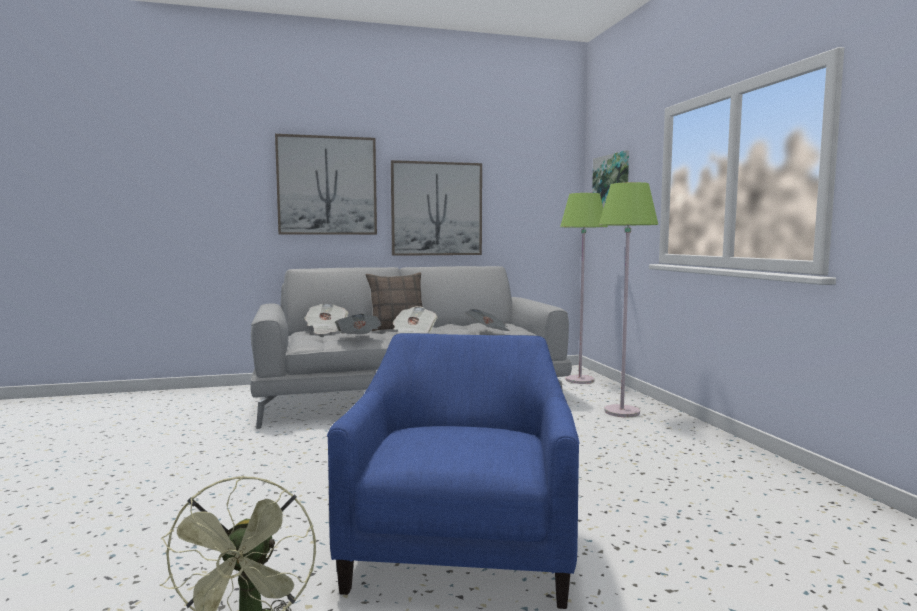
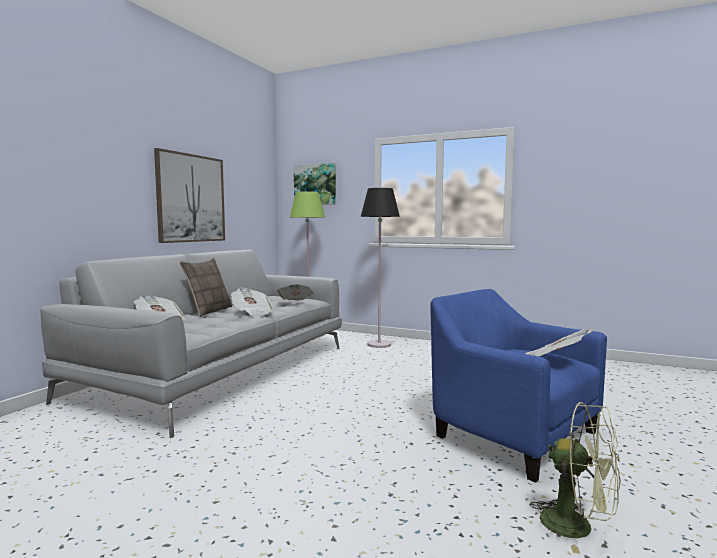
camera: 50 degrees left, 0 degrees up
(327, 186) = (97, 168): picture -> none
(358, 338) = (221, 323): newspaper -> newspaper (554, 360)
(622, 412) = (379, 344): green floor lamp -> black floor lamp

